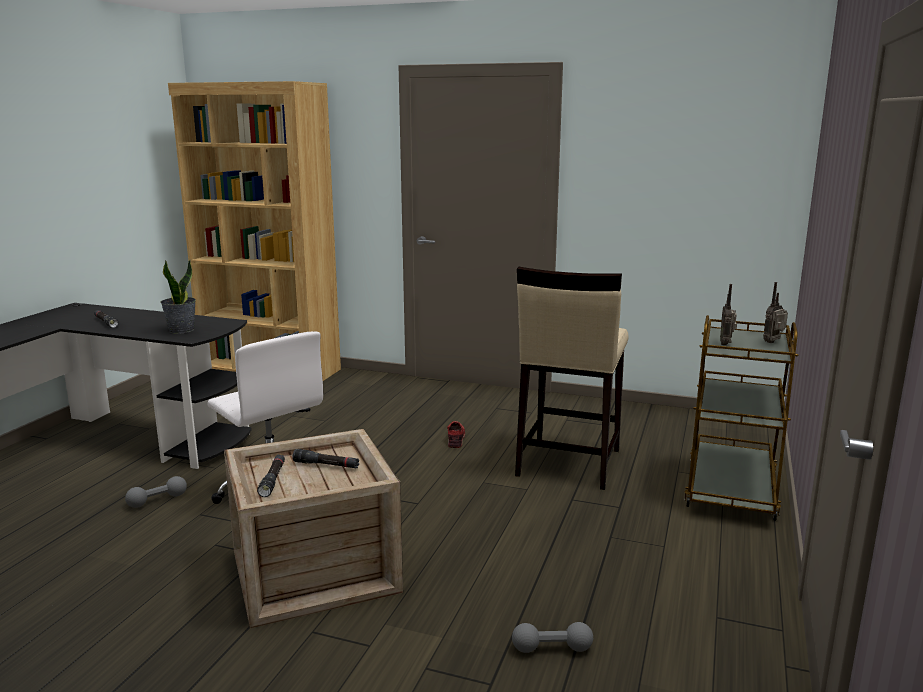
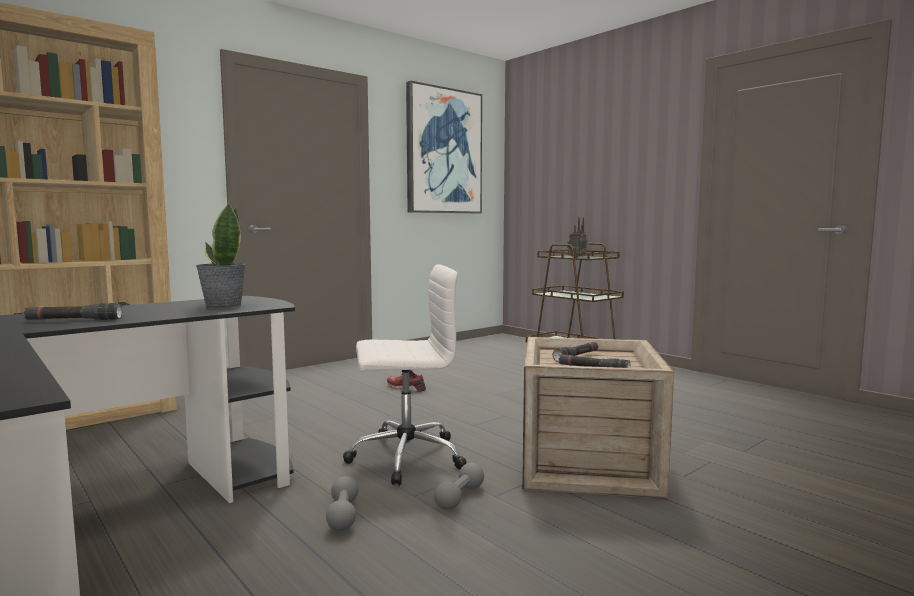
camera: 60 degrees left, 10 degrees down
(552, 649) = (731, 419): grey dumbbell -> grey dumbbell (460, 497)
(567, 463) = (496, 373): beige stool -> none
(682, 148) = (443, 151): none -> picture

